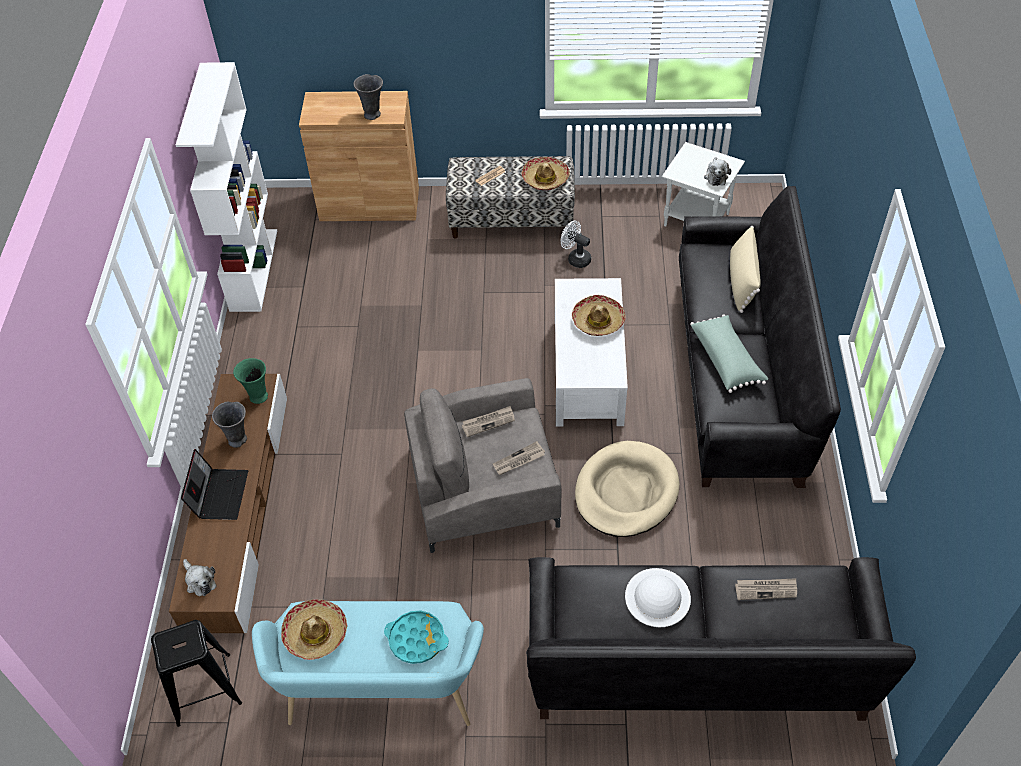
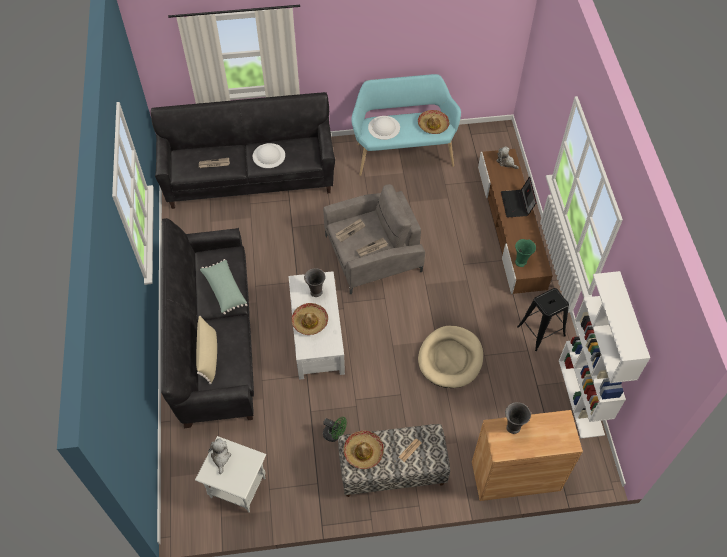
camera: 170 degrees right, 5 degrees up
(203, 689) = (488, 145): black stool -> black stool (541, 331)
(238, 440) = (520, 235): grey vase -> grey vase (315, 292)
(416, 639) = (384, 127): turquoise tray -> white hat
(576, 258) = (335, 435): white fan -> green fan
(626, 492) = (288, 259): beige dog bed -> beige dog bed (450, 358)

